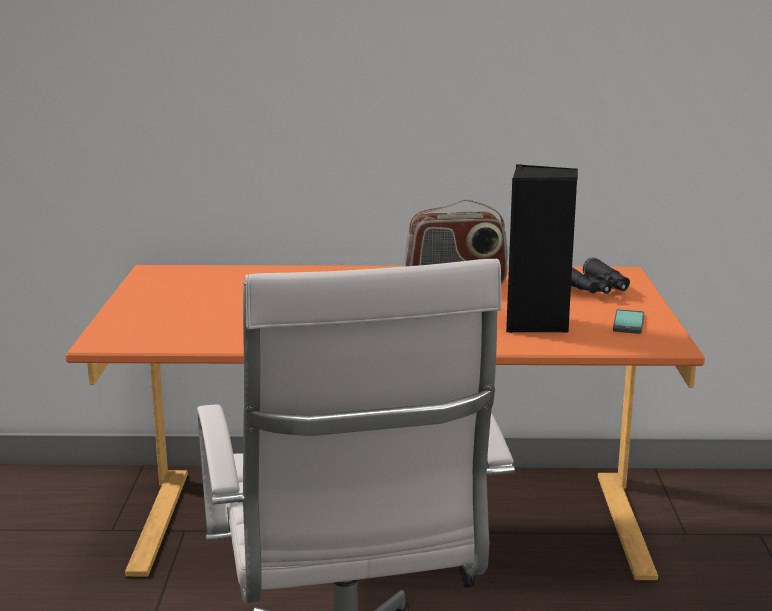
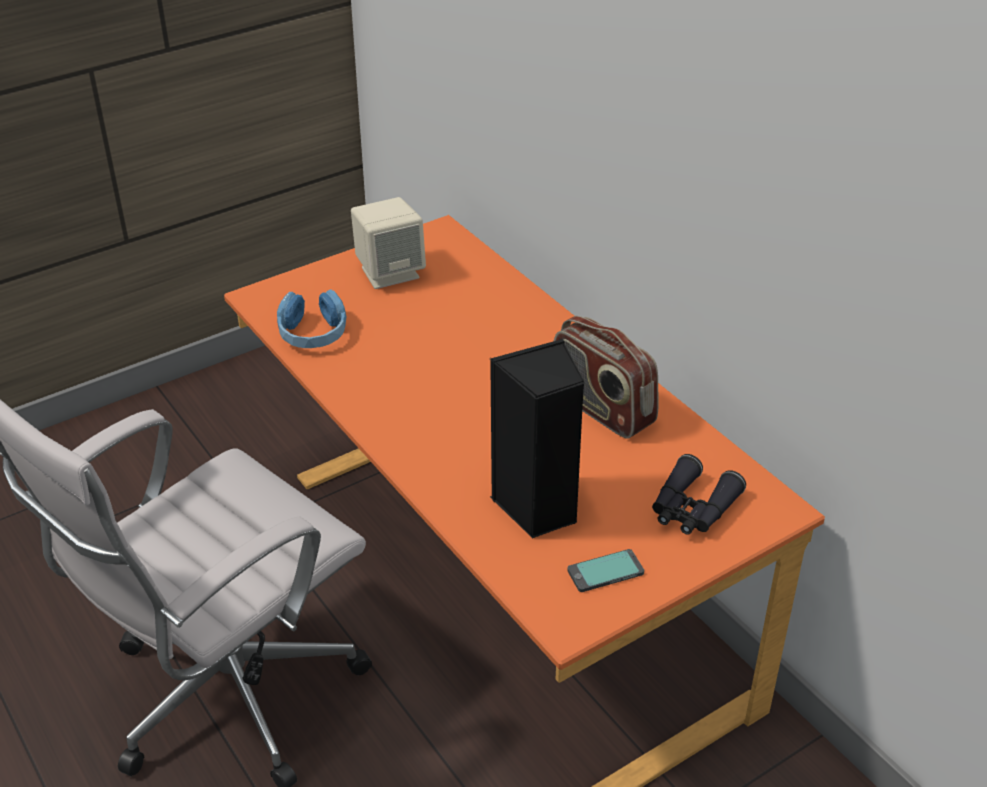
camera: 55 degrees right, 20 degrees up
(171, 296) = (390, 272): none -> beige speaker
(198, 336) = (313, 333): none -> blue headphones

